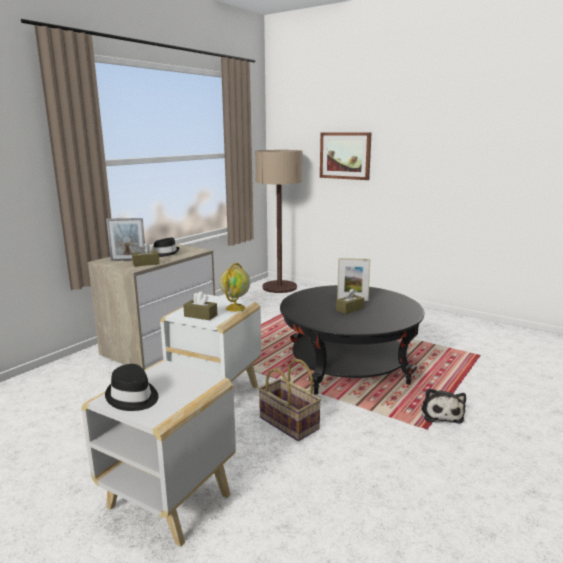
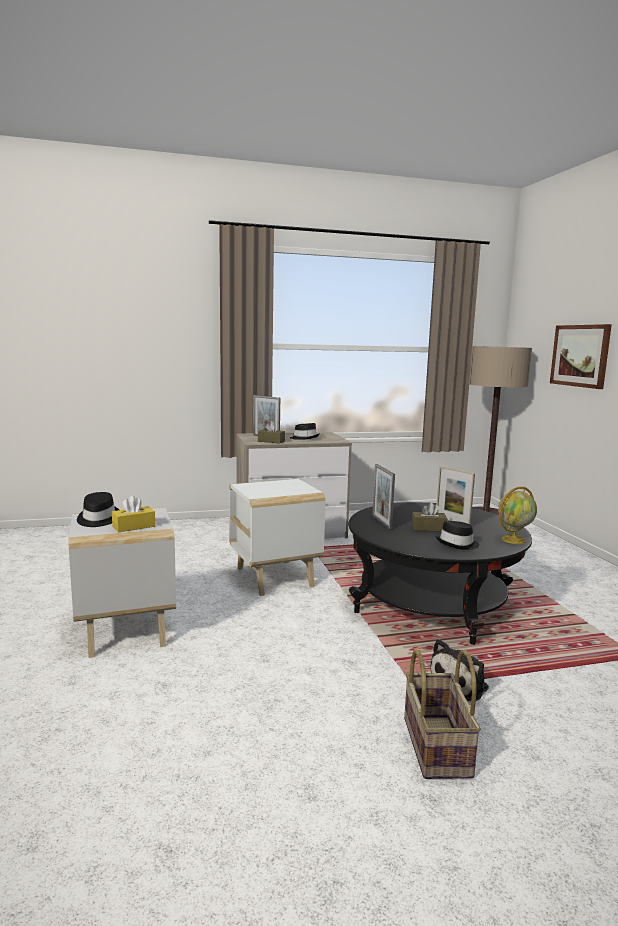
camera: 40 degrees right, 5 degrees down
(188, 390) = (134, 526): none -> yellow tissue box
(200, 315) = (255, 490): brown tissue box -> none
(235, 308) = (295, 492): globe -> globe (514, 540)
(288, 423) = (289, 622): basket -> basket (434, 746)
(314, 314) = (381, 522): none -> picture frame
(388, 315) = (458, 544): none -> black hat

